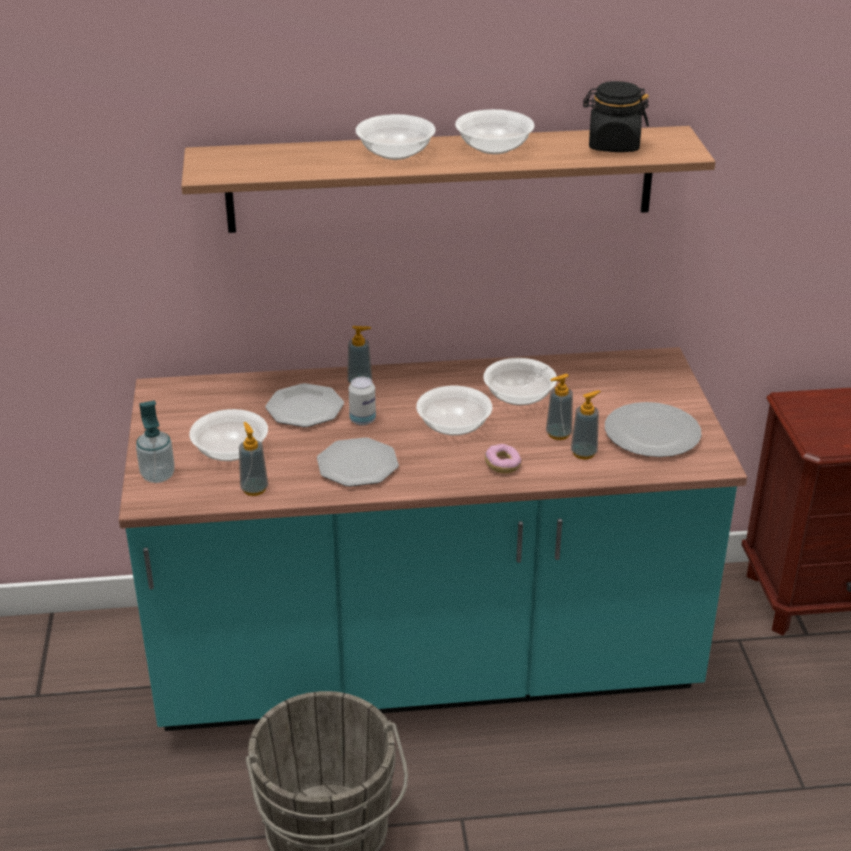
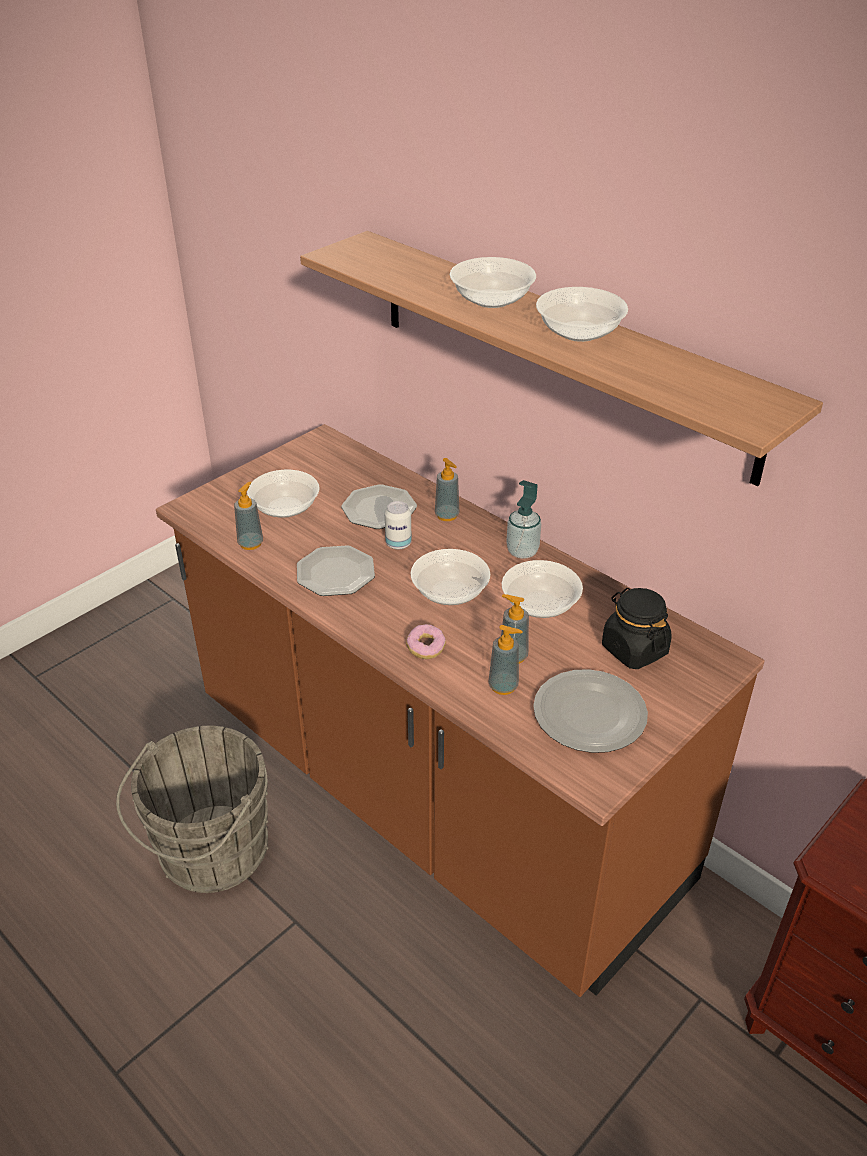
camera: 50 degrees right, 5 degrees up
(158, 475) = (220, 495): soap dispenser -> soap dispenser (522, 551)
(425, 663) = (433, 794): turquoise counter -> brown counter
(613, 145) = (692, 382): black jar -> black jar (634, 649)

